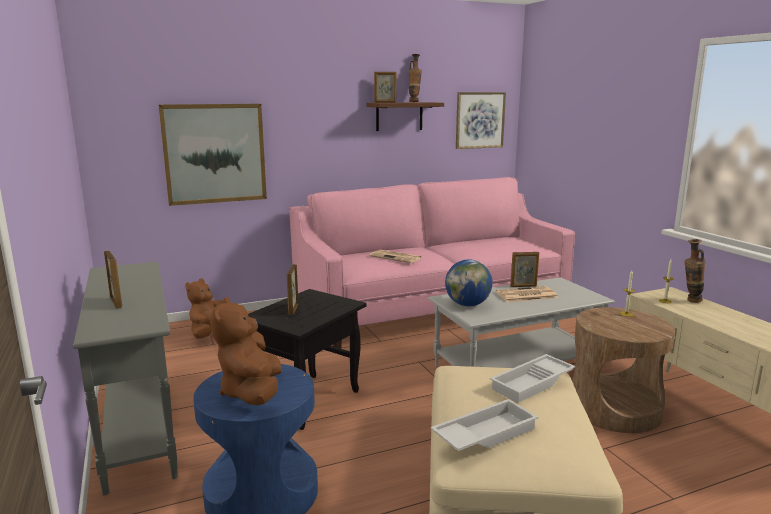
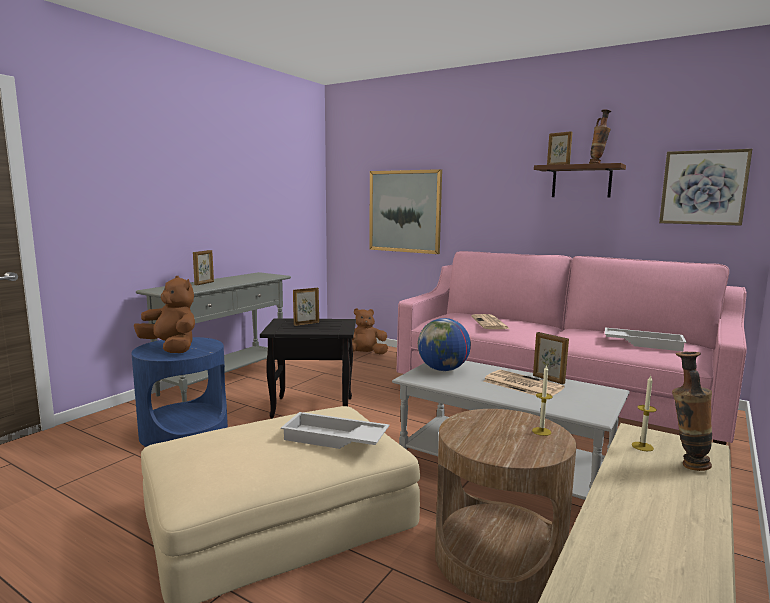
camera: 55 degrees right, 5 degrees down
(252, 393) = (171, 348): brown plush toy -> brown plush toy turned 75 degrees clockwise
(484, 433) = (212, 437): white tray -> white tray (643, 343)

